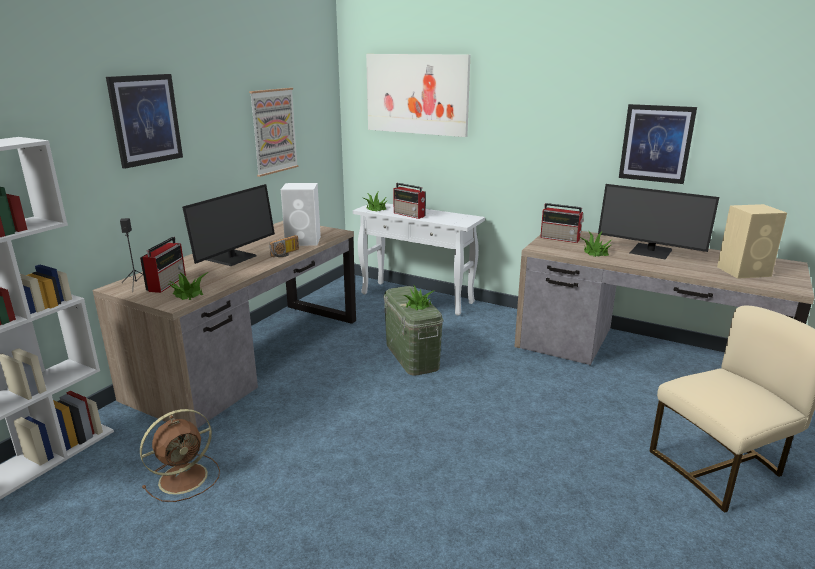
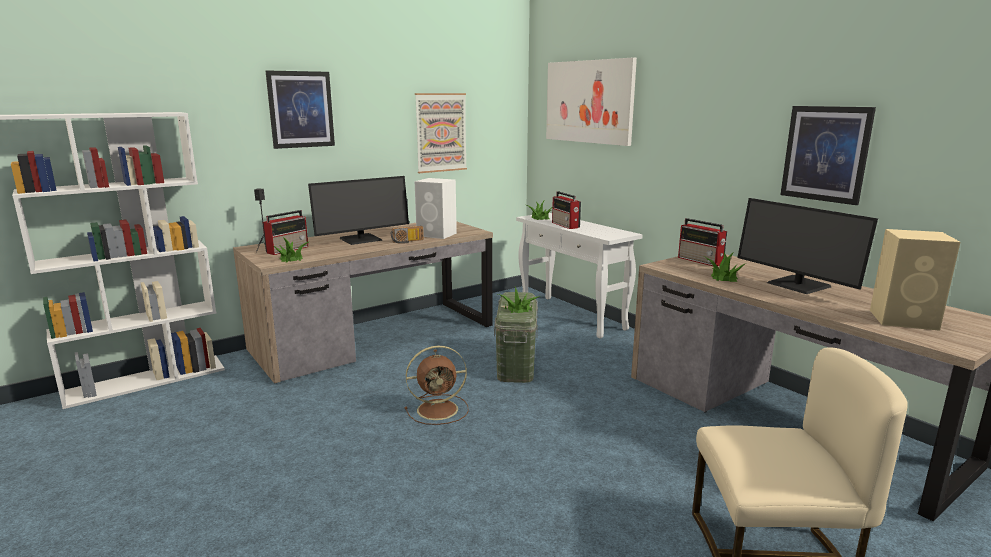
camera: 25 degrees right, 5 degrees down
(185, 477) = (239, 414): brown fan -> brown fan (439, 409)

